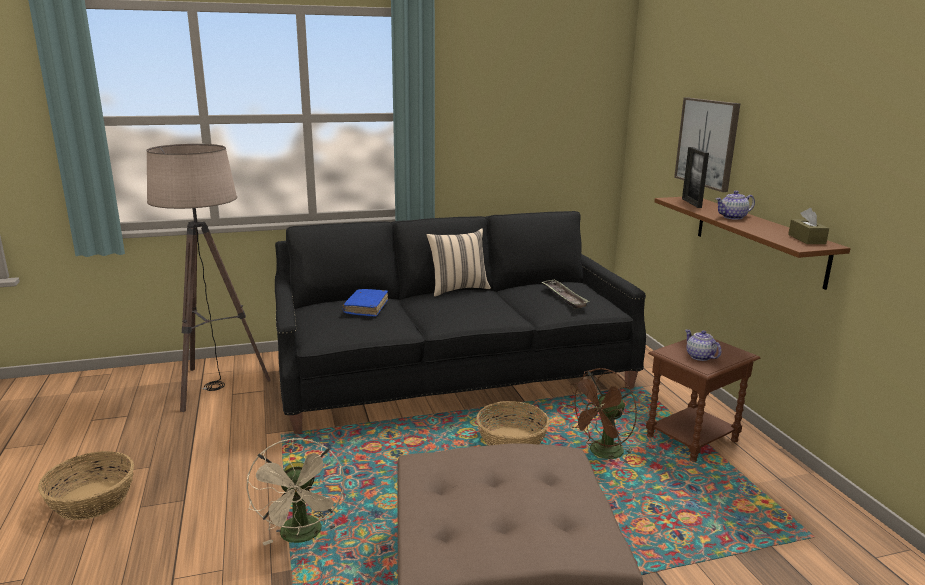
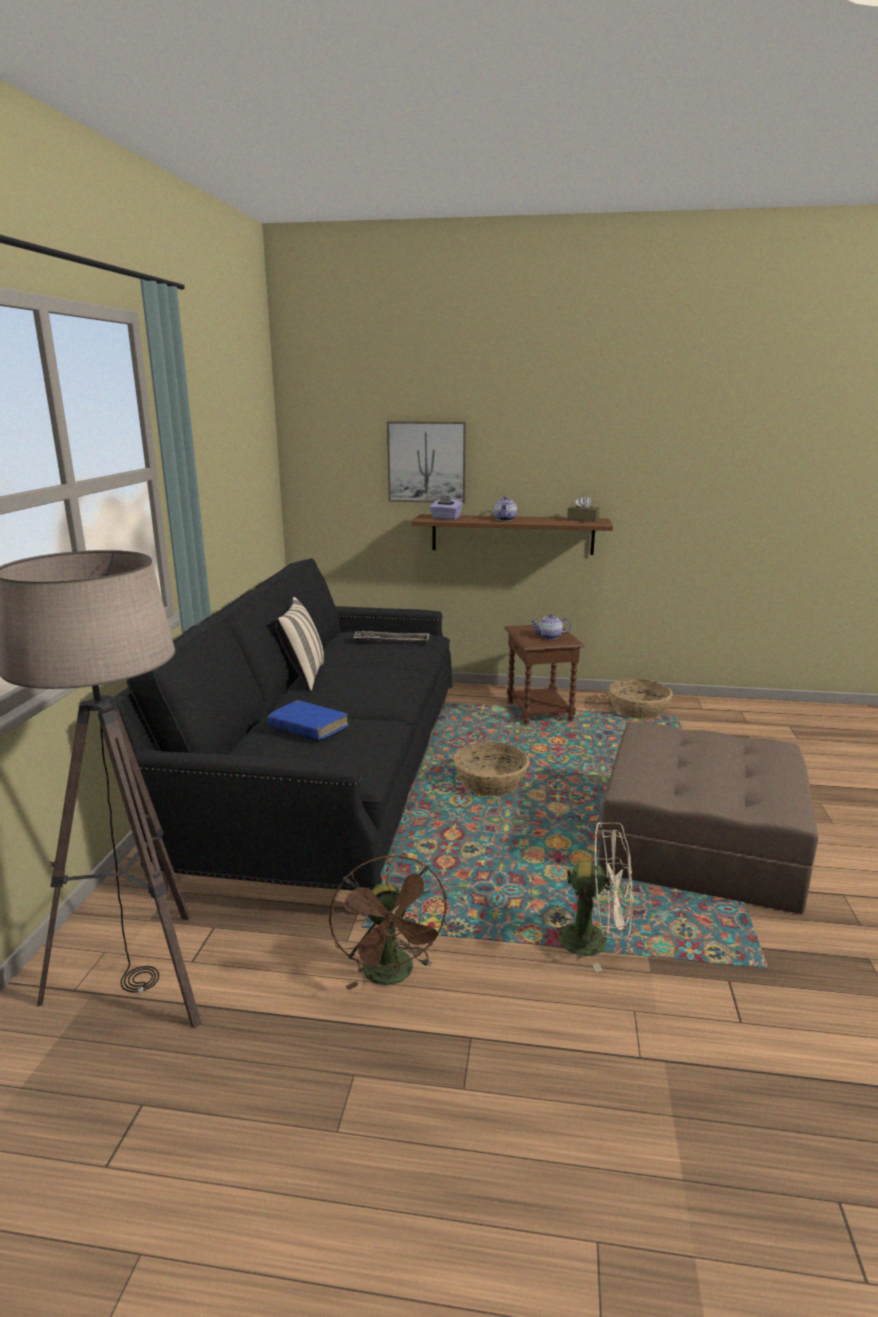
camera: 65 degrees left, 0 degrees up
(92, 500) = (412, 1153): basket -> basket (638, 710)
(602, 454) = (539, 750): brown fan -> brown fan (392, 976)
(691, 203) = (445, 518): picture frame -> purple tissue box

